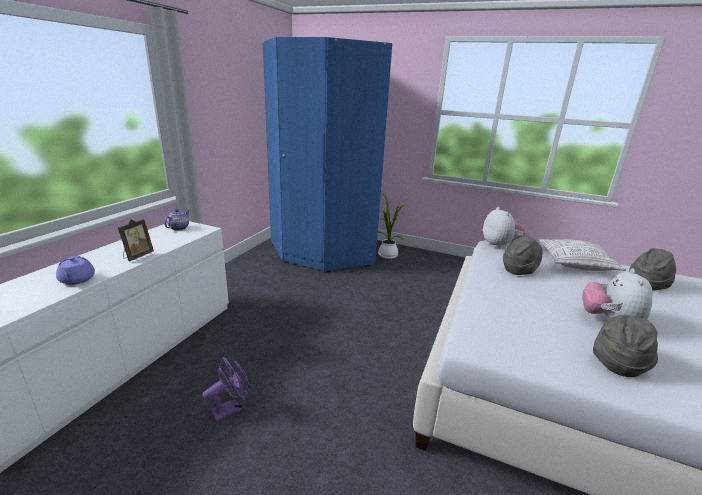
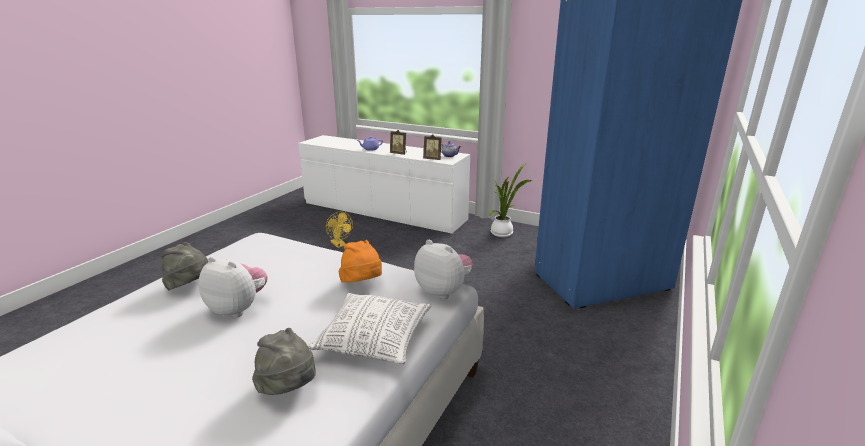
camera: 95 degrees right, 0 degrees up
(188, 236) = (433, 159): none -> picture frame
(230, 409) = (340, 245): purple fan -> yellow fan
(387, 254) = (619, 324): potted plant -> potted plant (503, 233)
(500, 245) = (443, 291): plush toy -> plush toy turned 135 degrees counterclockwise
(519, 270) = (362, 284): grey hat -> orange hat

